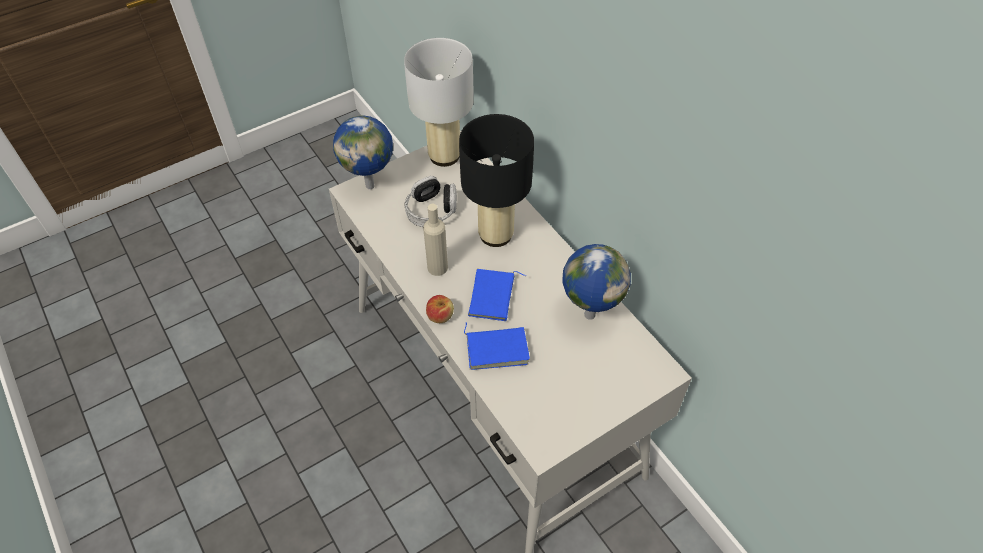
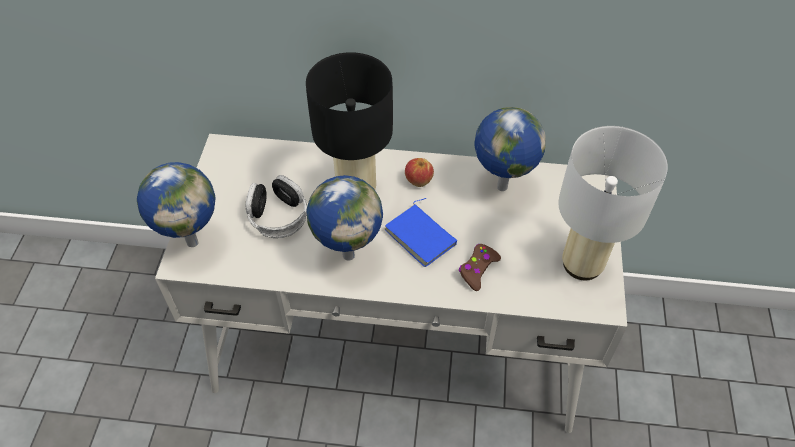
camera: 50 degrees left, 0 degrees up
(437, 267) = (348, 254): beige bottle -> globe
(440, 316) = (404, 287): apple -> apple (418, 180)
(445, 156) = (226, 165): white table lamp -> white table lamp (583, 263)
(497, 348) = (478, 269): blue book -> brown game controller

